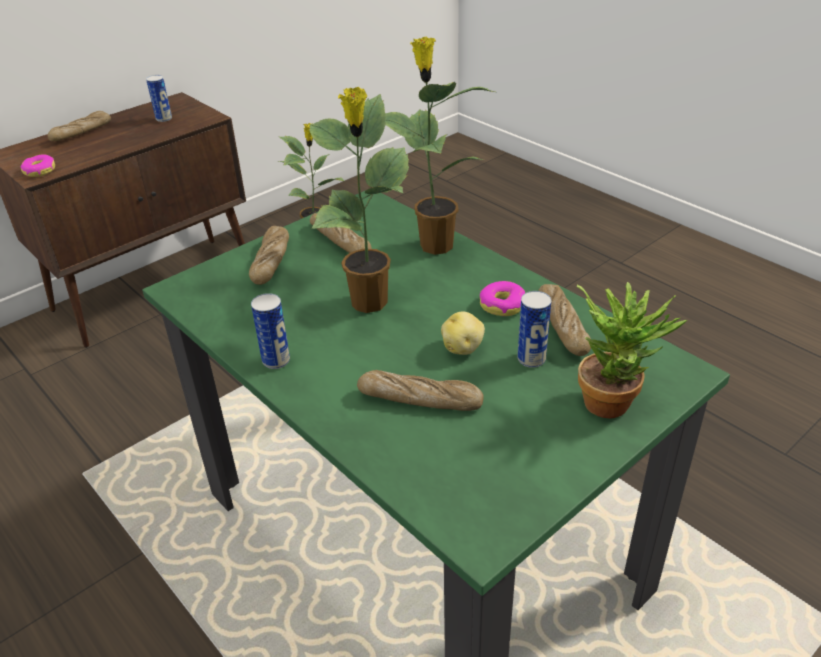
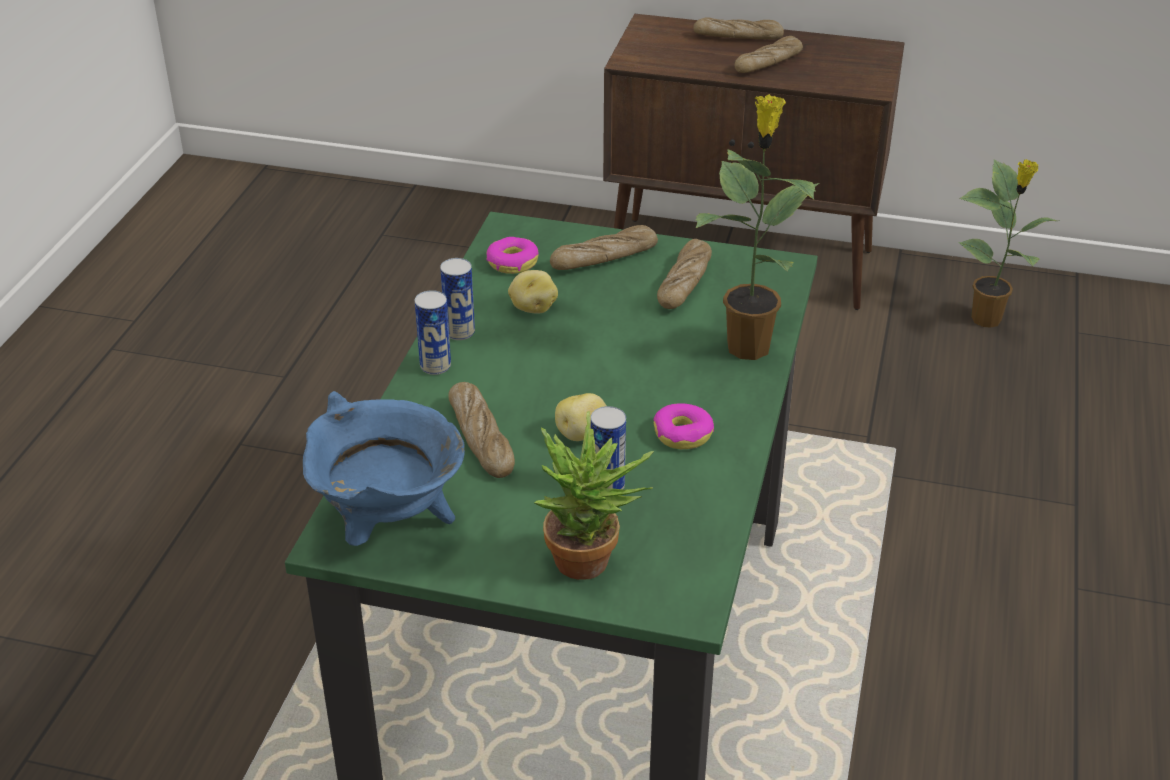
camera: 55 degrees right, 0 degrees up
(39, 171) = (641, 57): donut -> donut (512, 262)
(164, 119) = (830, 64): can -> can (435, 366)
(289, 314) = (533, 308): none -> potato
(369, 303) = (597, 347): potted plant -> none
(487, 494) = (389, 526): none -> blue cooking pot
(562, 326) = (686, 489): bread -> bread (768, 63)

